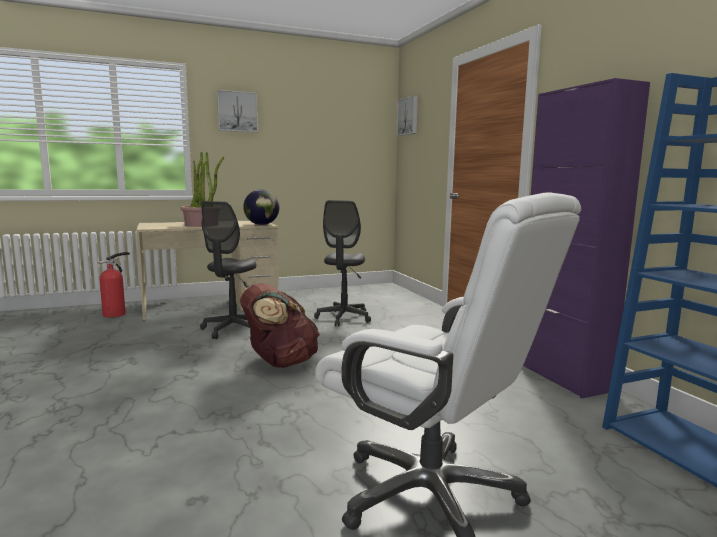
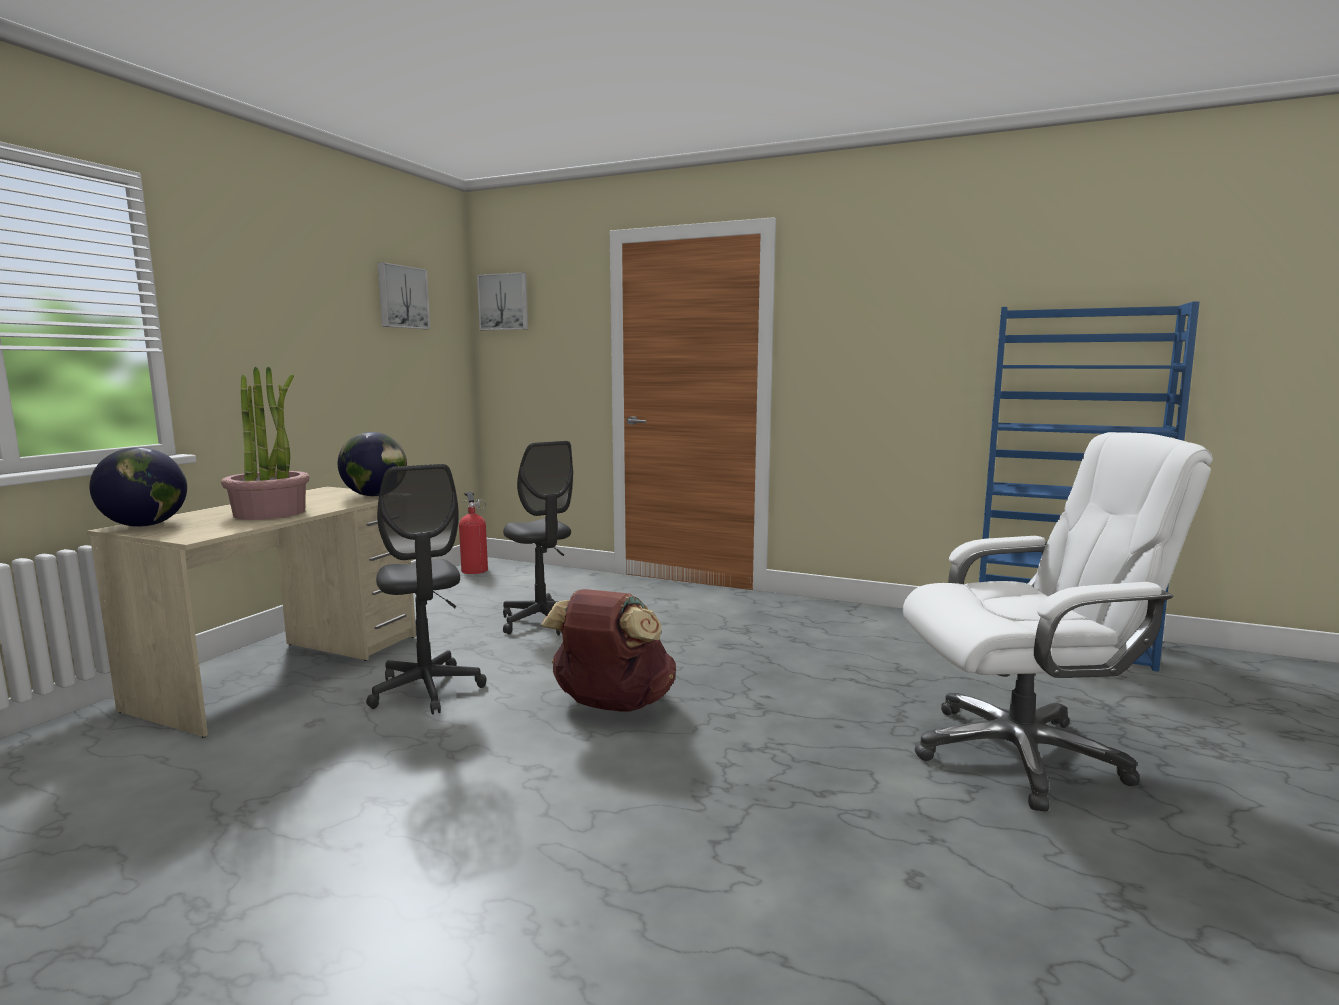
camera: 45 degrees left, 0 degrees up
(116, 314) = (94, 750): fire extinguisher -> fire extinguisher (474, 569)
(156, 223) = (145, 525): none -> globe
(237, 111) = (247, 281): picture -> picture (402, 297)
(562, 377) = (869, 614): purple cabinet -> none

